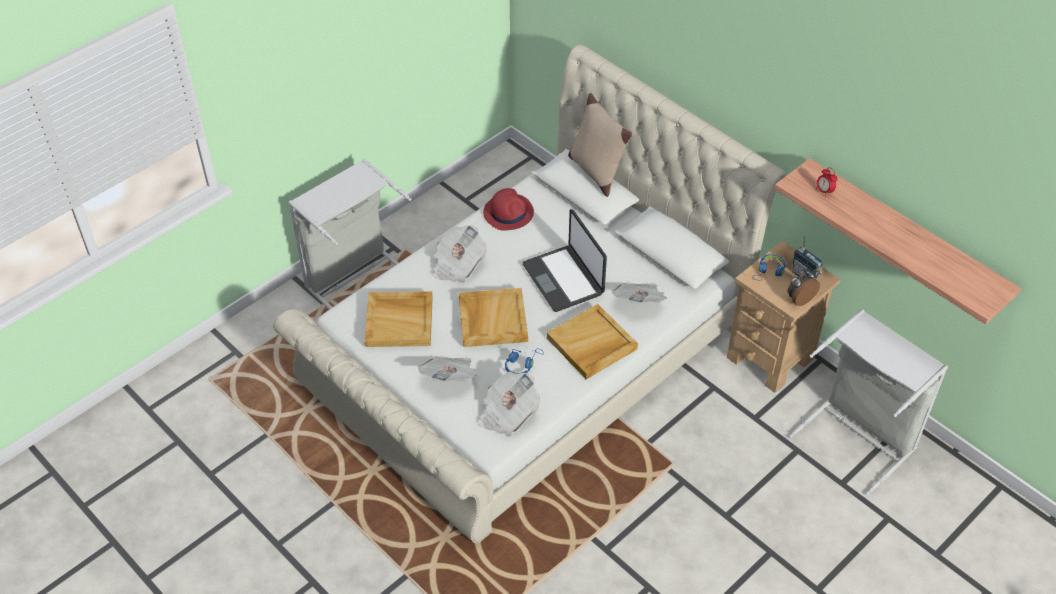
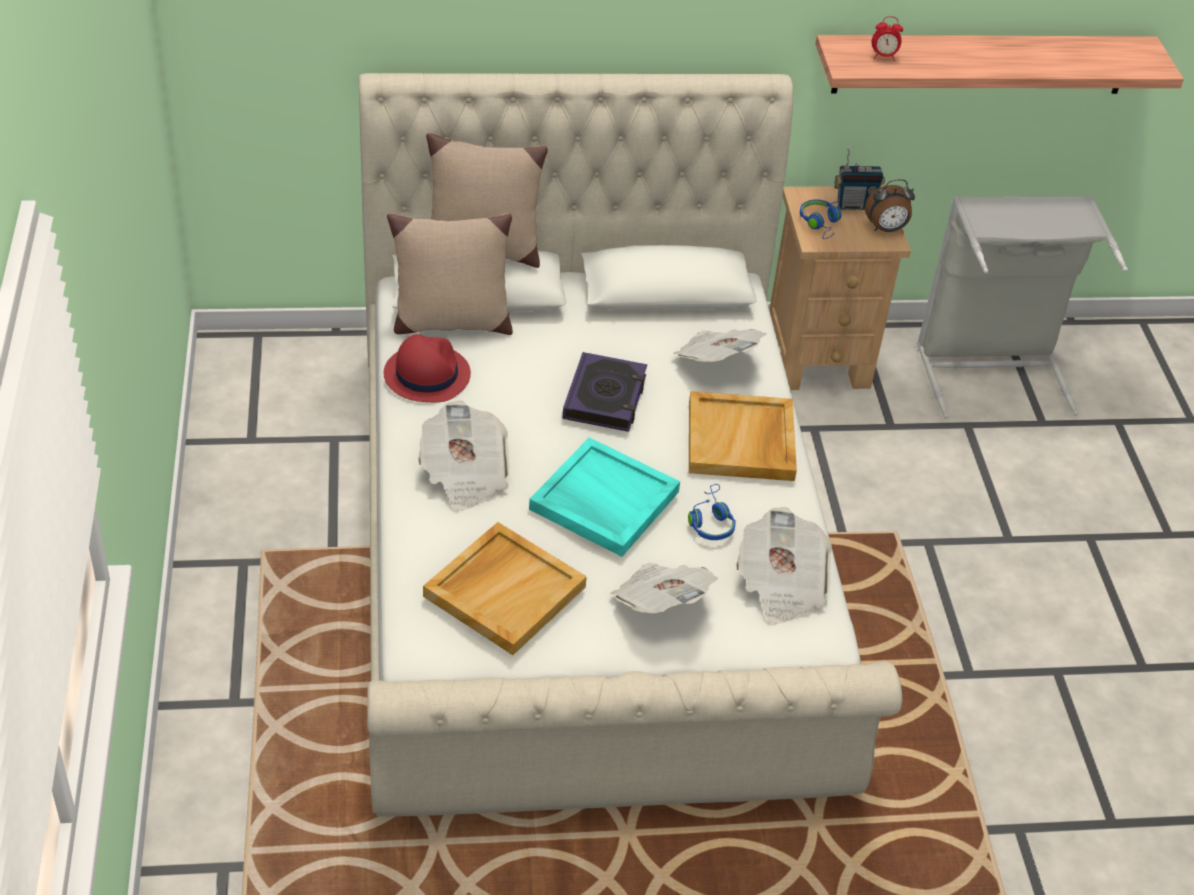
camera: 55 degrees left, 5 degrees down
(355, 279) = (250, 638): grey laundry basket -> none
(492, 319) = (602, 501): beige tray -> turquoise tray
(553, 197) = (450, 322): none -> beige pillow
(564, 279) = (605, 398): laptop -> book
(799, 299) = (886, 229): alarm clock -> alarm clock turned 105 degrees counterclockwise

